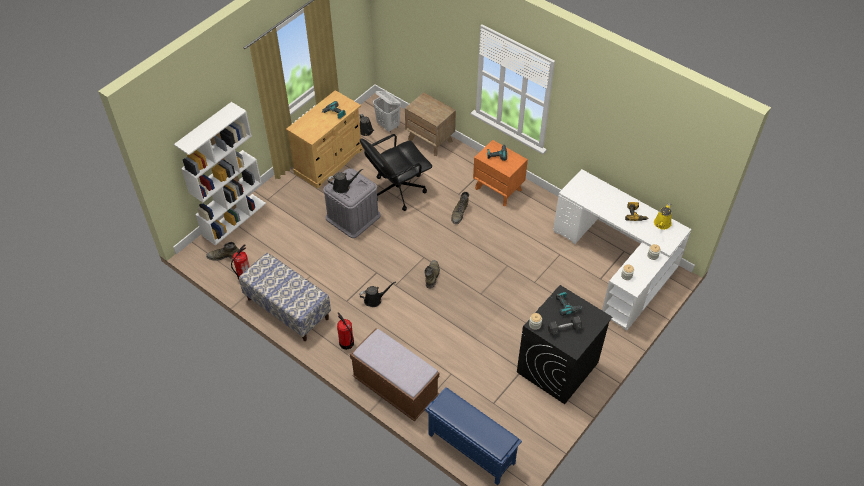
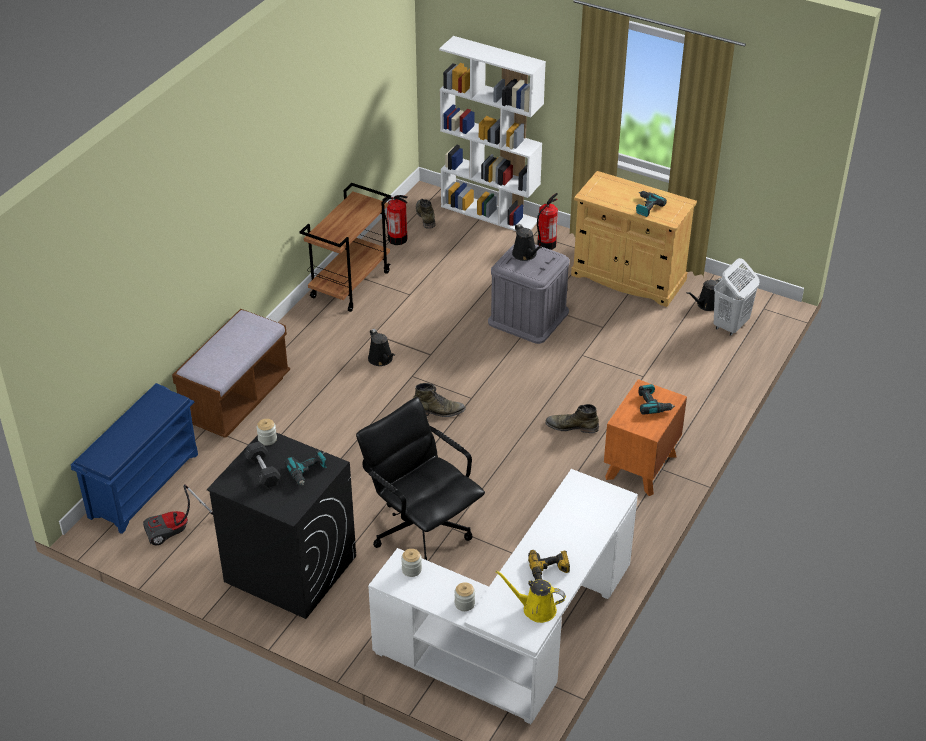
camera: 80 degrees right, 10 degrees down
(287, 309) = (350, 284): bench -> brown cart
(346, 343) = (303, 344): fire extinguisher -> fire extinguisher (546, 244)
(397, 190) = (596, 353): black office chair -> black office chair (421, 530)
(430, 140) = (719, 375): brown nightstand -> none
(518, 427) = (180, 531): none -> vacuum cleaner

